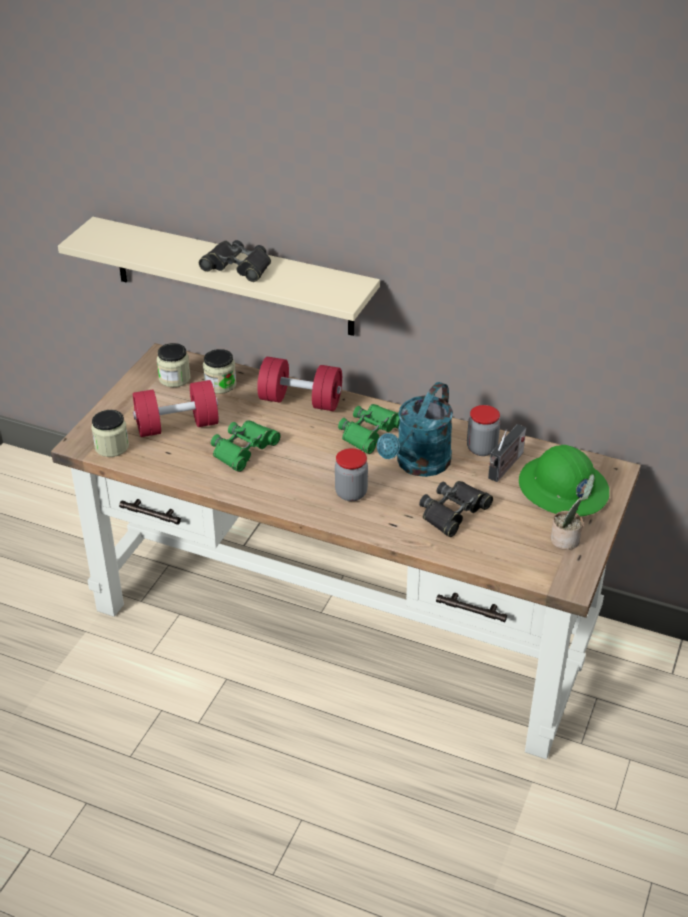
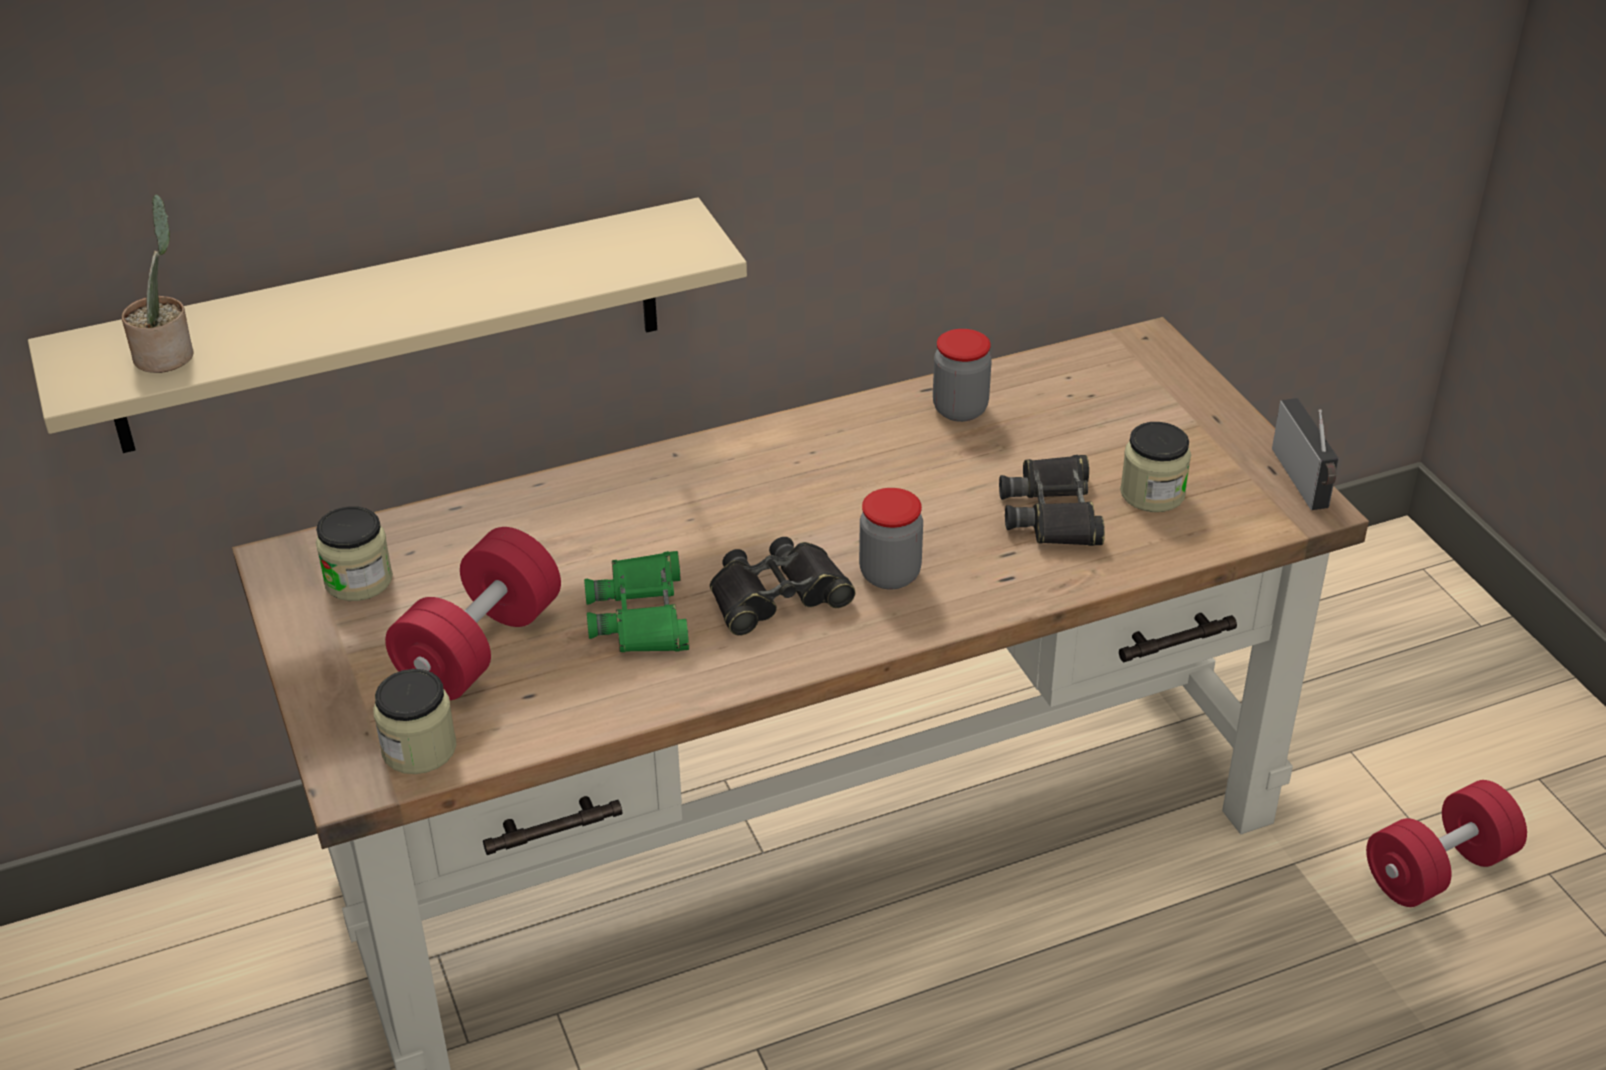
camera: 45 degrees left, 0 degrees up
(220, 384) = (452, 544): jar -> jar (1152, 493)
(238, 267) = (450, 287): black binoculars -> black binoculars (777, 596)
(300, 401) = (617, 494): red dumbbell -> red dumbbell (1438, 869)
(370, 432) = (785, 477): green binoculars -> none
(418, 465) = (917, 480): turquoise watering can -> none
(505, 467) = (1024, 415): radio -> radio (1303, 481)
(563, 489) = (1128, 399): green hard hat -> none
(567, 539) = (1228, 457): potted plant -> potted plant (167, 354)

